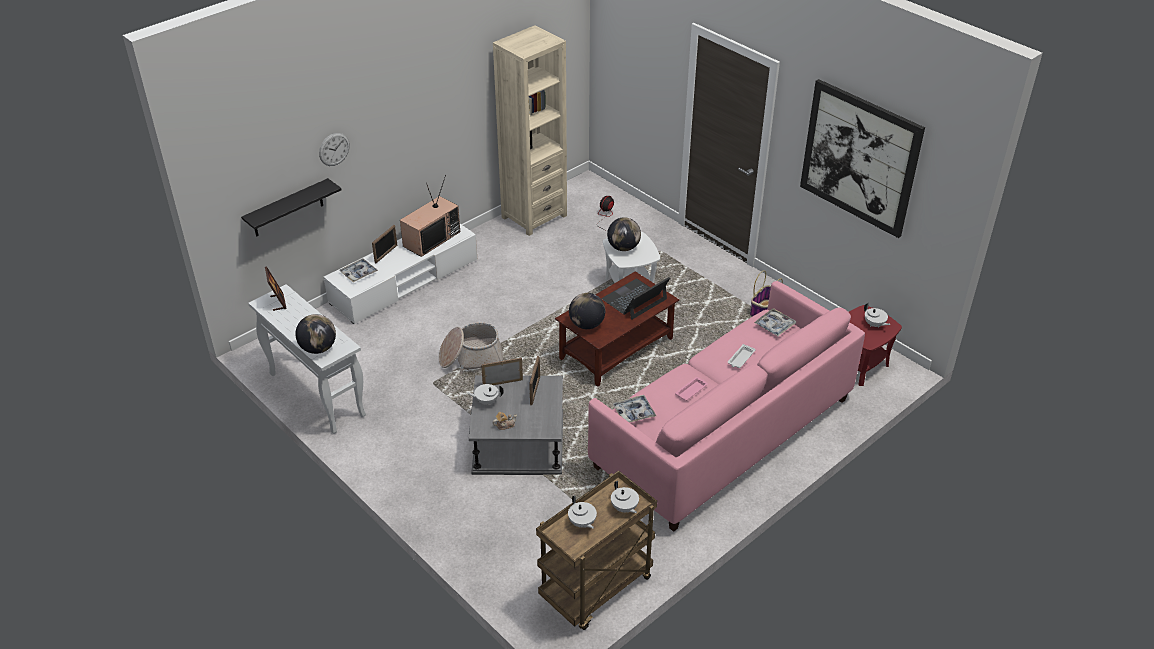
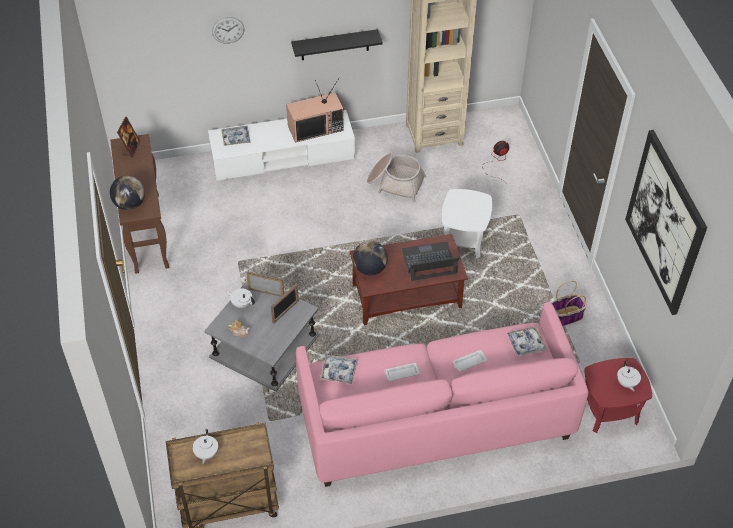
camera: 30 degrees right, 10 degrees up
(287, 208) = (176, 68): black shelf -> black shelf (335, 45)
(316, 394) = (146, 232): white console table -> brown console table
(386, 254) = (270, 128): picture frame -> none
(471, 358) = (284, 251): basket -> basket (395, 183)
(623, 247) = (461, 205): globe -> none
(624, 508) = (247, 457): white teapot -> none
(691, 390) = (402, 373): pink tray -> white tray

